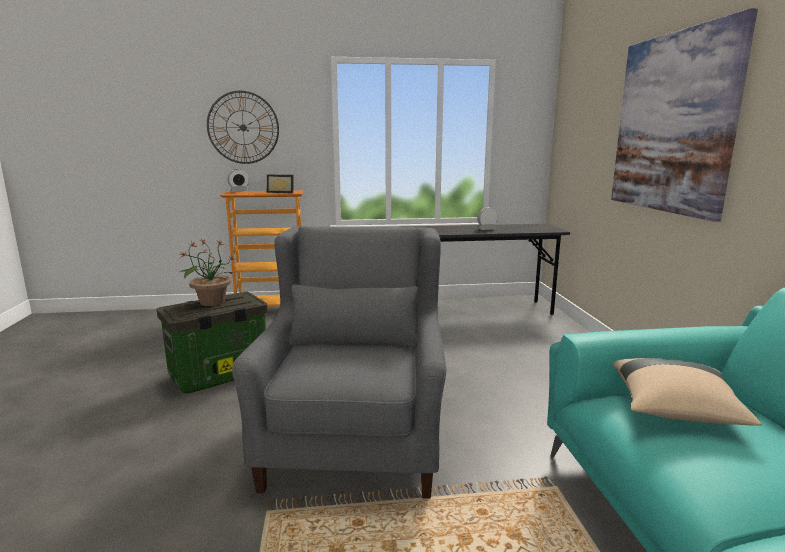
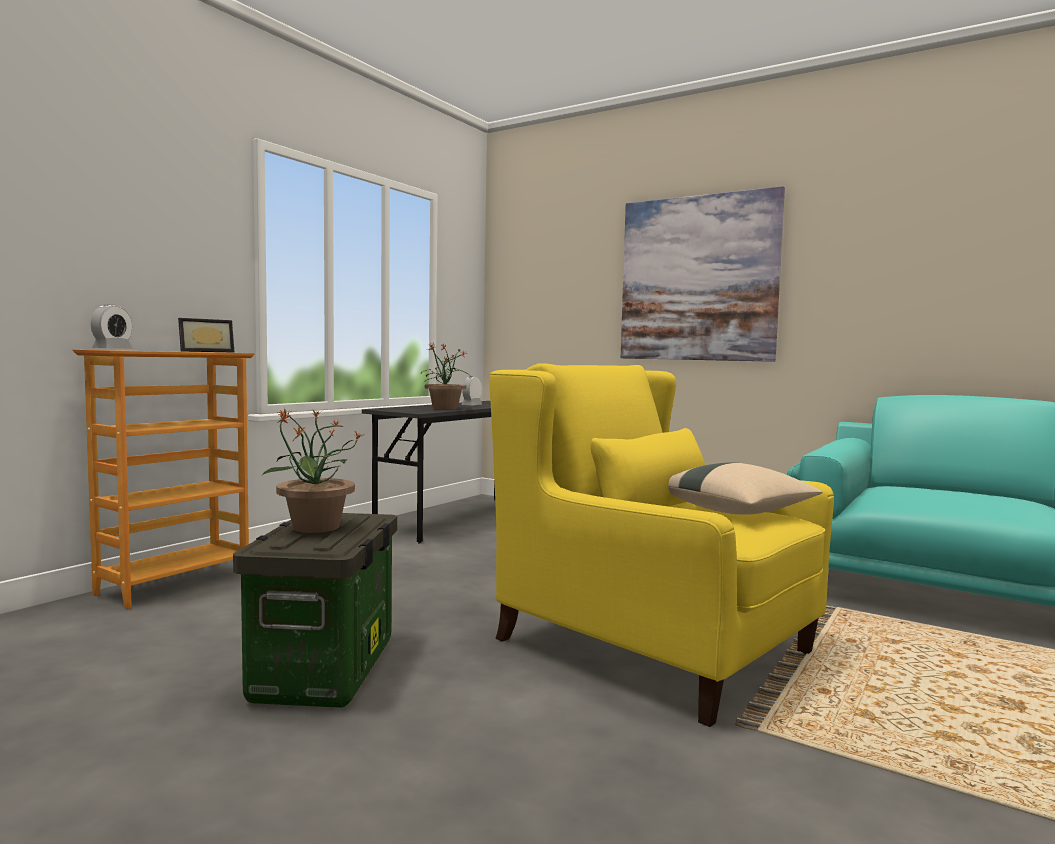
camera: 50 degrees left, 10 degrees down
(243, 127) = (105, 227): wall clock -> none
(355, 437) = (653, 646): grey armchair -> yellow armchair
(449, 231) = (445, 408): none -> potted plant
(674, 410) = (910, 493): beige pillow -> beige pillow (738, 512)

